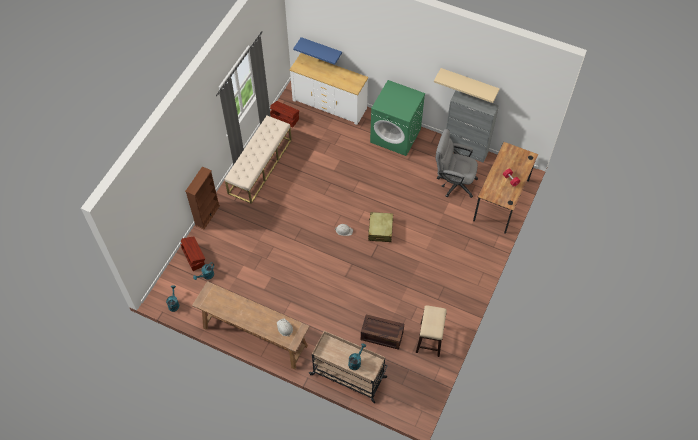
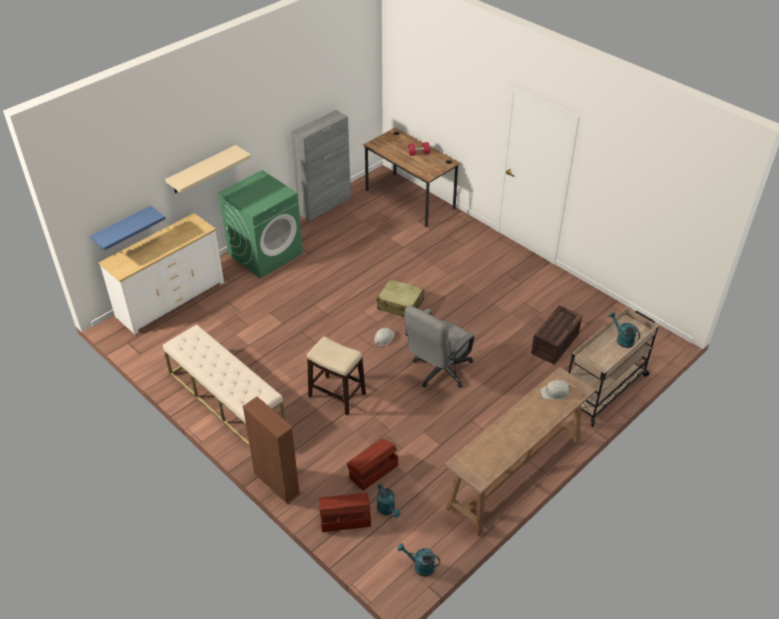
camera: 70 degrees left, 15 degrees down
(284, 118) = (158, 350): brown storage box -> brown storage box (372, 471)
(430, 339) = (572, 304): stool -> stool (336, 395)
(453, 182) = (364, 227): grey office chair -> grey office chair (438, 372)
(469, 82) = (300, 107): beige shelf -> beige shelf (202, 170)

